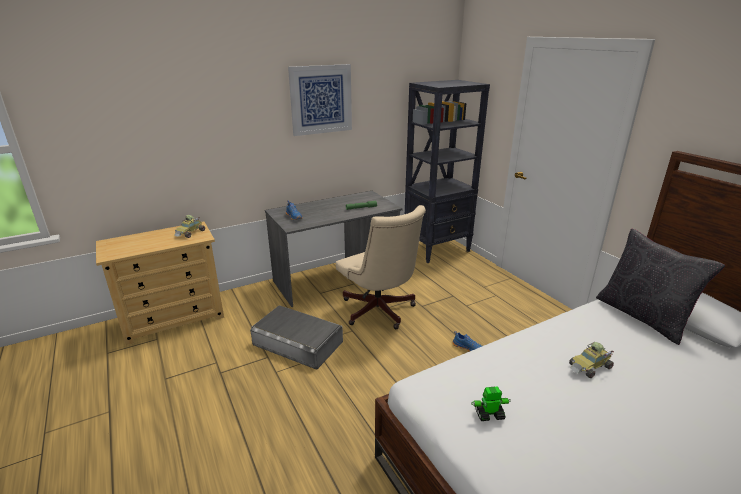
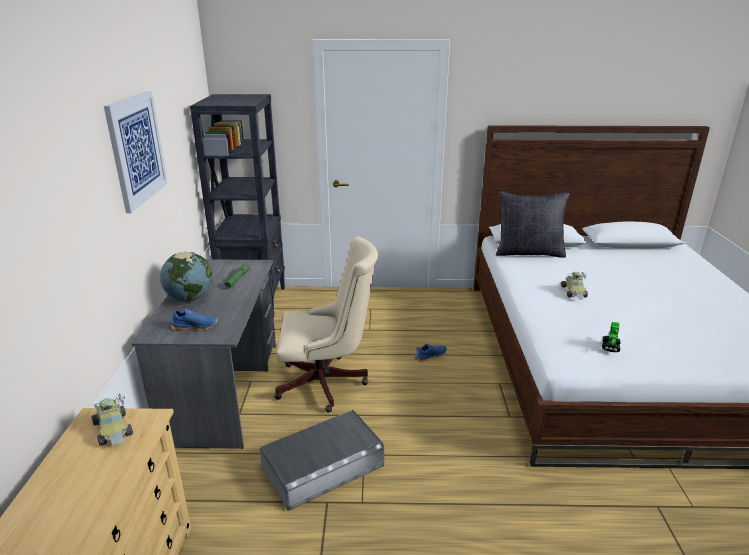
camera: 60 degrees left, 0 degrees up
(323, 205) = (190, 298): none -> globe

